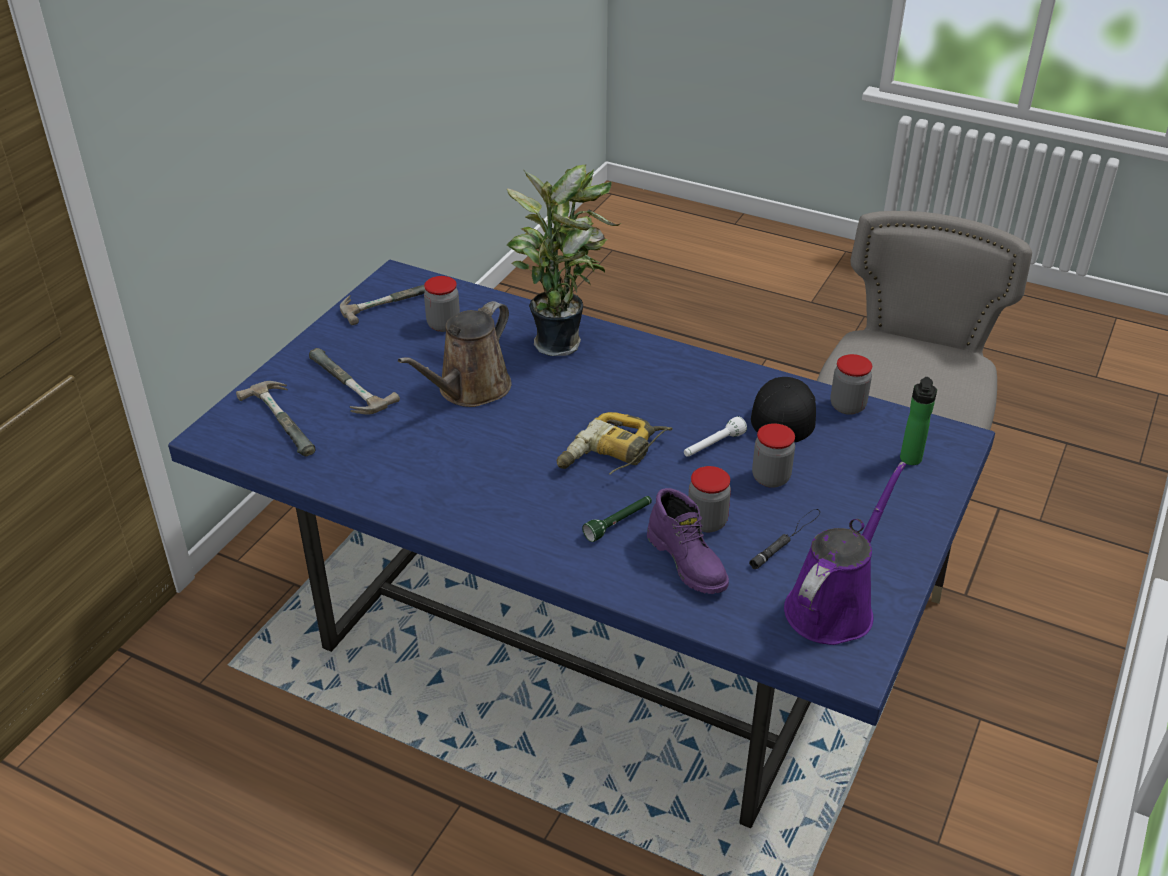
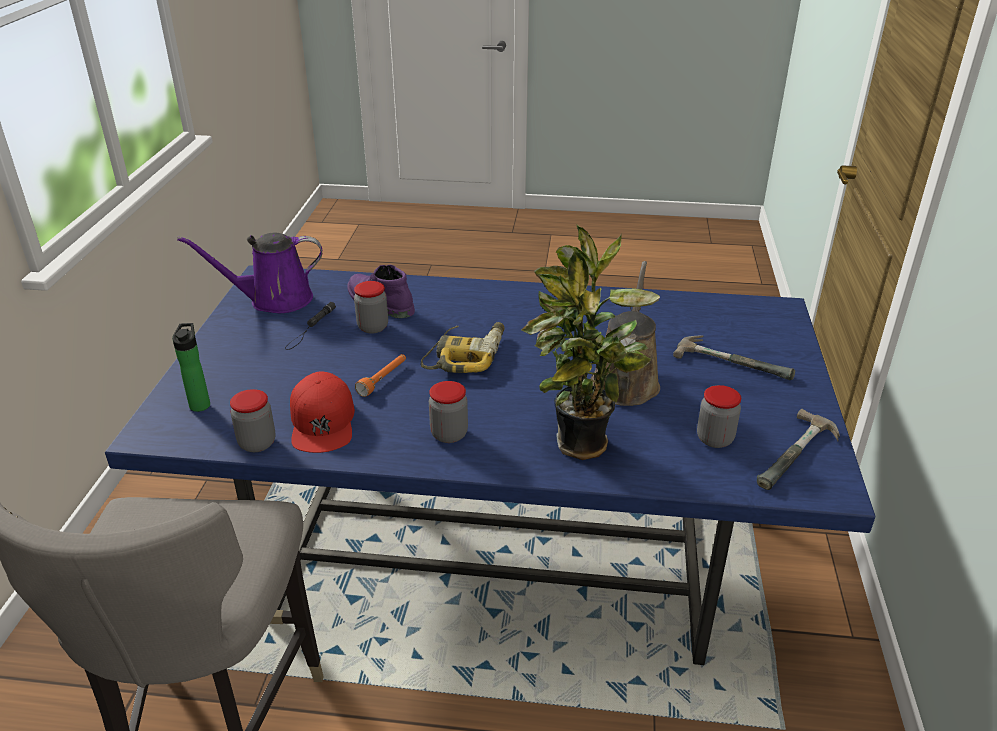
camera: 160 degrees right, 5 degrees down
(288, 419) = (743, 328): hammer -> none
(619, 523) = (437, 314): green flashlight -> none
(713, 446) = (383, 379): white flashlight -> orange flashlight
(771, 478) = (328, 365): jar -> jar (449, 434)
(783, 413) = (323, 422): black cap -> red cap
(833, 606) = (274, 300): purple watering can -> purple watering can turned 60 degrees clockwise

